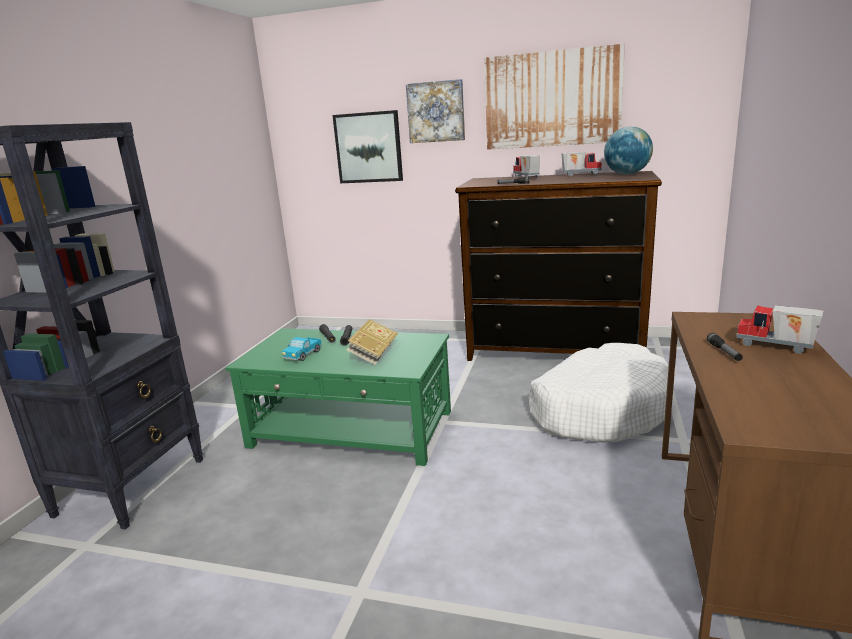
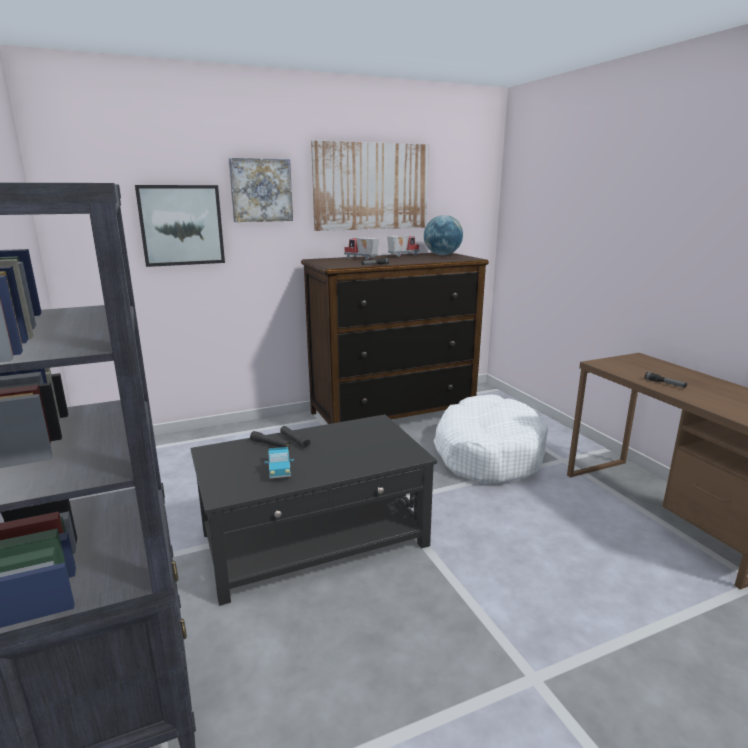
camera: 40 degrees left, 0 degrees up
(352, 429) = (315, 539): green coffee table -> black coffee table
(373, 354) = (352, 449): book -> none
(775, 346) = (678, 375): toy truck -> none

